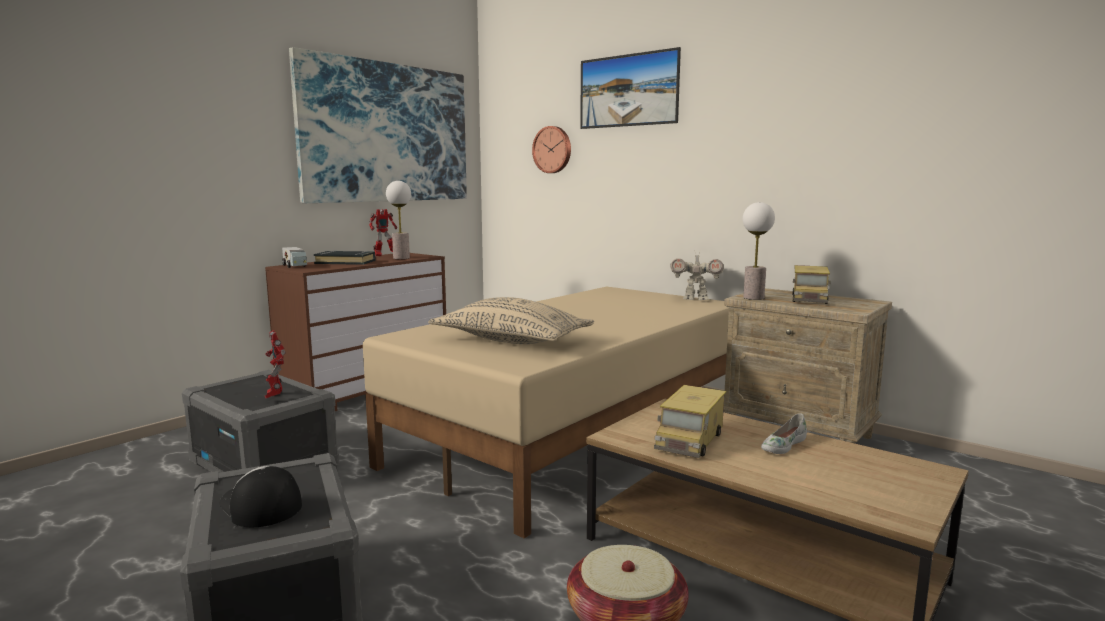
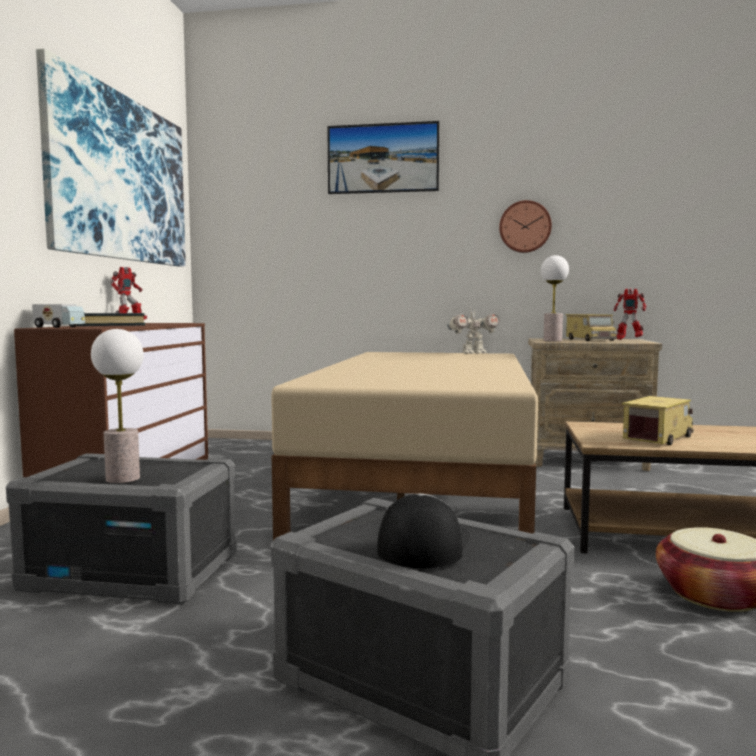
camera: 30 degrees left, 5 degrees down
(260, 505) = (423, 544): cap -> cap turned 90 degrees clockwise
(275, 397) = (166, 472): toy robot -> toy robot (628, 339)
(401, 258) = (162, 323): table lamp -> table lamp (123, 479)
(511, 341) = (431, 377): beige pillow -> none
(553, 149) = (292, 215): wall clock -> wall clock (525, 227)
(690, 440) = (657, 438): toy truck -> toy truck turned 135 degrees counterclockwise
(782, 445) = (717, 432): white shoe -> none

